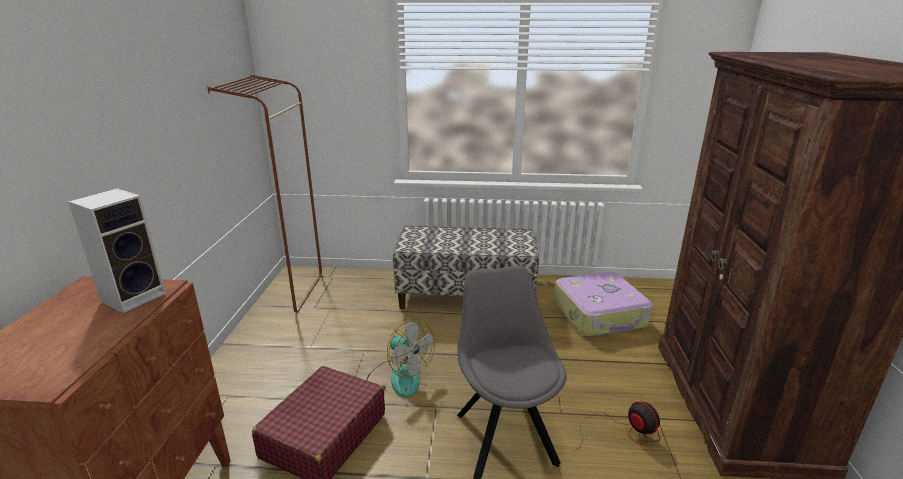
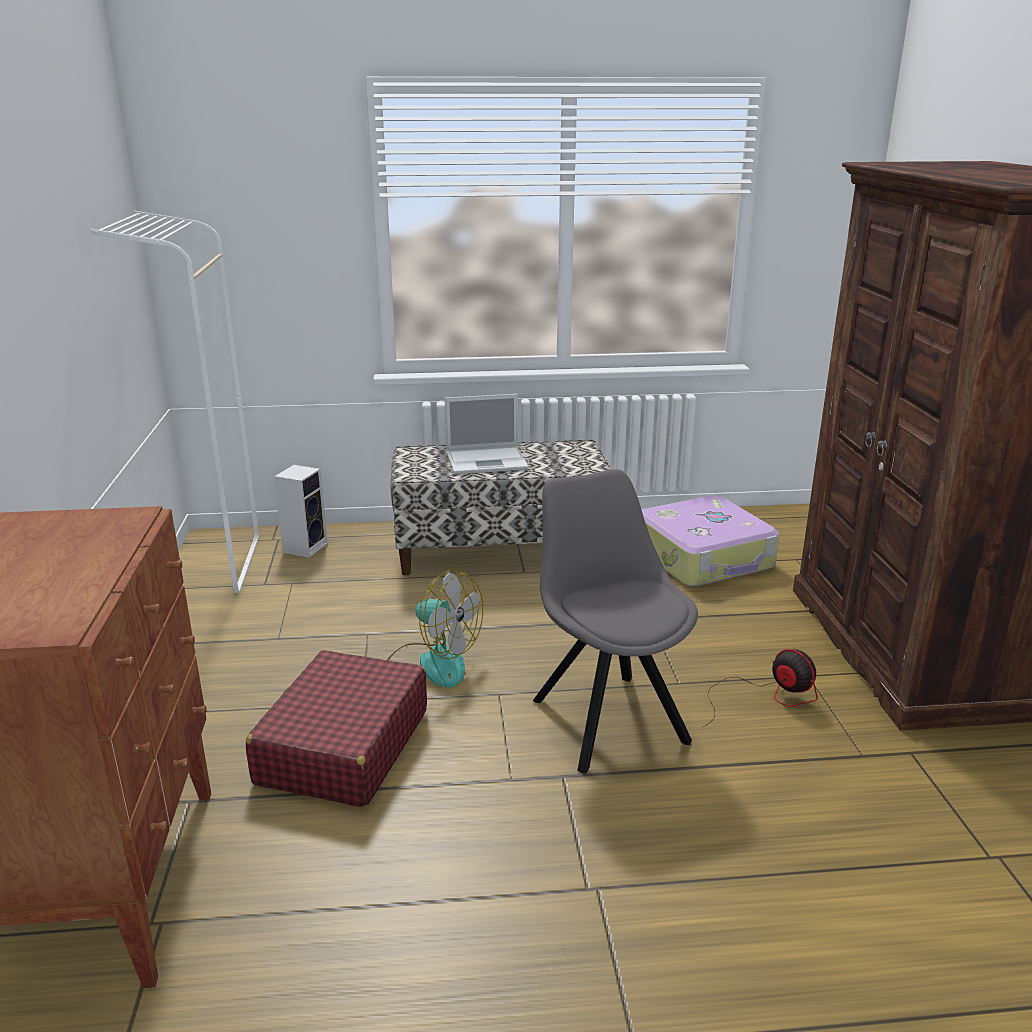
camera: 10 degrees left, 0 degrees up
(135, 296) = (98, 529): speaker -> speaker (305, 547)
(289, 291) = (213, 565): brown clothes rack -> white clothes rack
(459, 240) = (488, 461): none -> laptop

